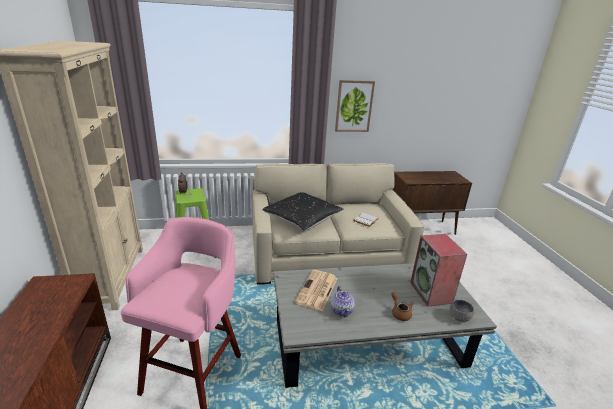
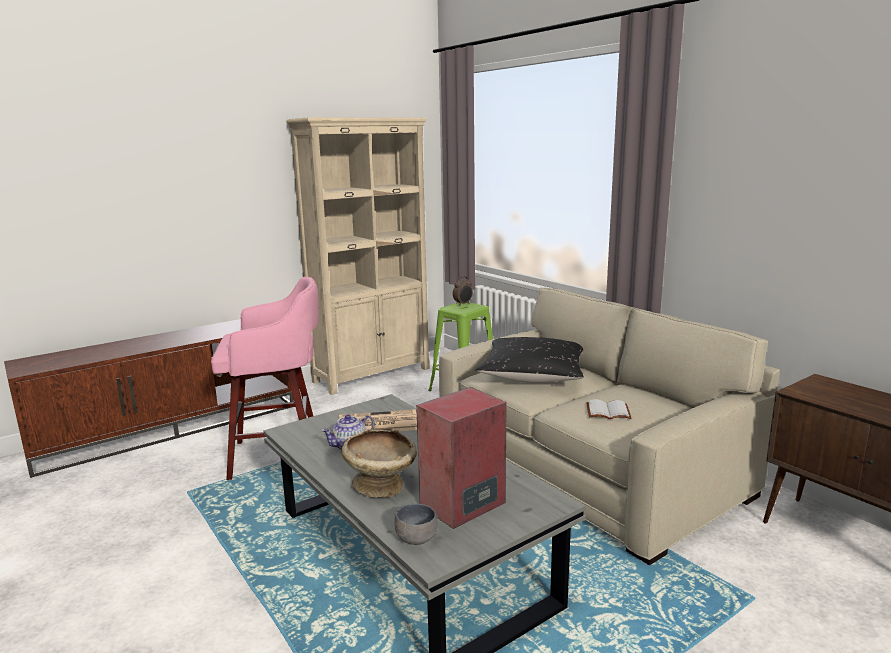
camera: 65 degrees right, 10 degrees down
(354, 106) = (730, 212): picture -> none
(400, 312) = (381, 485): brown teapot -> beige bowl

